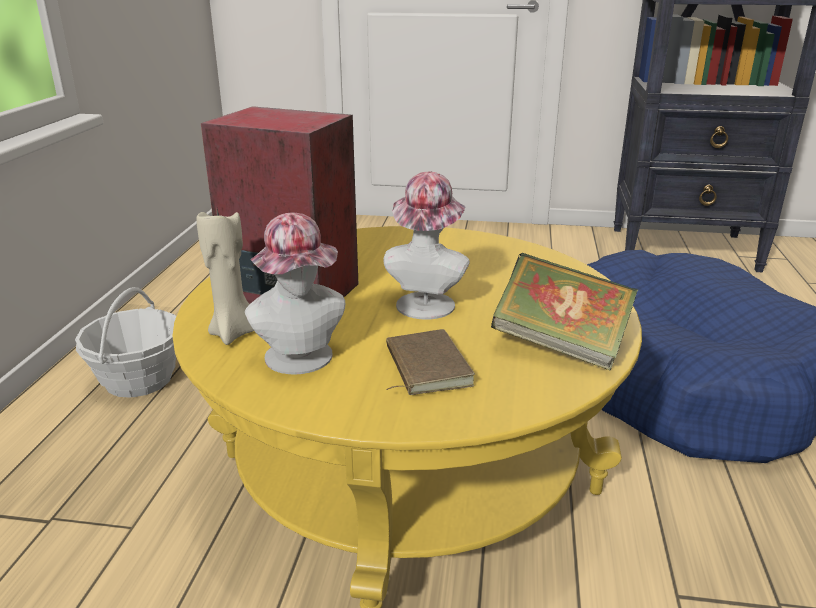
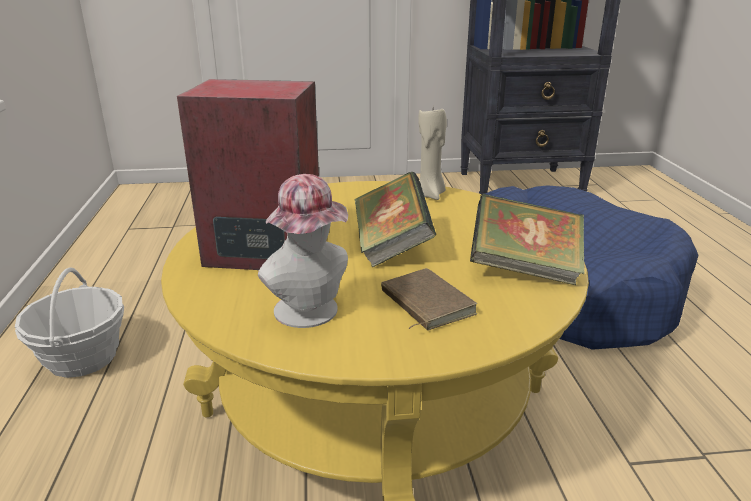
camera: 15 degrees left, 0 degrees up
(234, 333) = (231, 297): beige candle -> beige candle (430, 195)
(427, 302) = (391, 246): hat -> book

